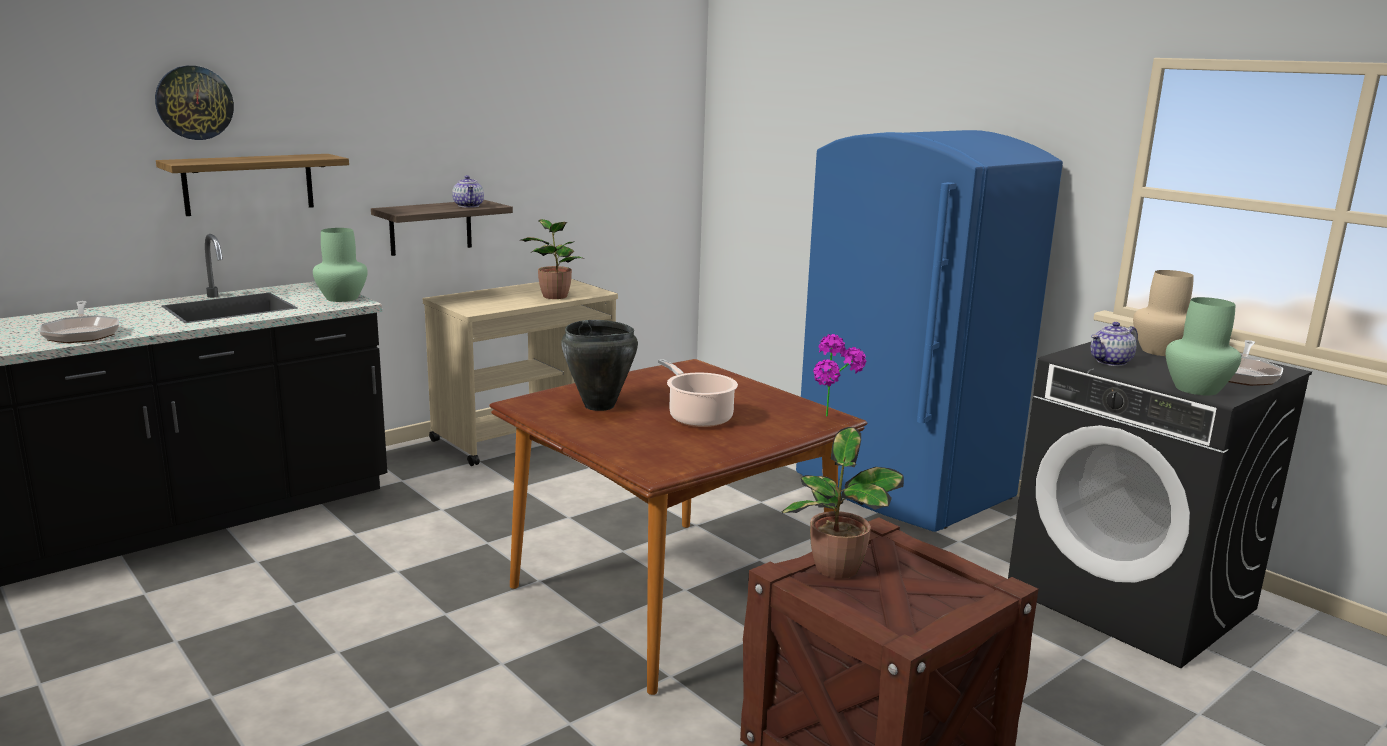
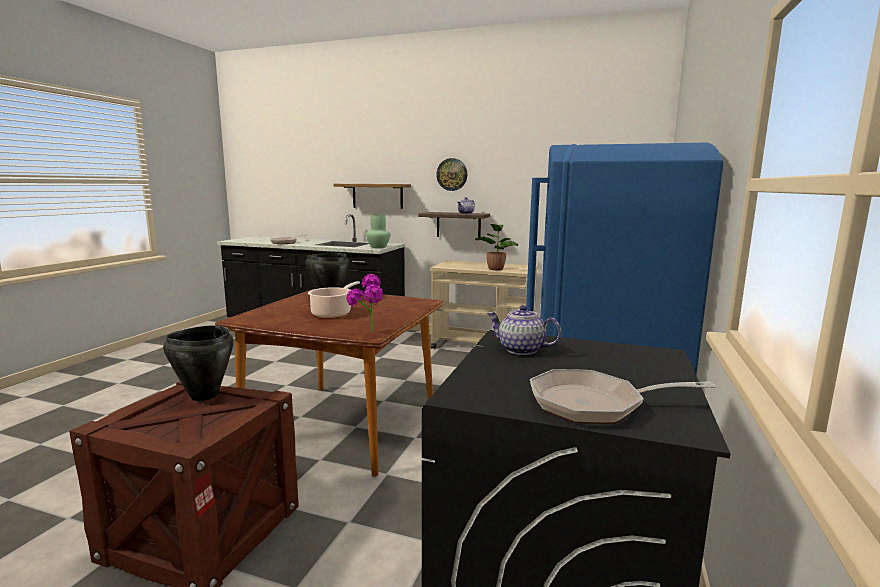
camera: 60 degrees right, 5 degrees down
(194, 102) = (360, 160): wall clock -> wall clock (452, 174)
(837, 570) = (203, 396): potted plant -> black cooking pot
(1159, 351) = (615, 364): beige vase -> none
(1195, 389) = (475, 384): green vase -> none

